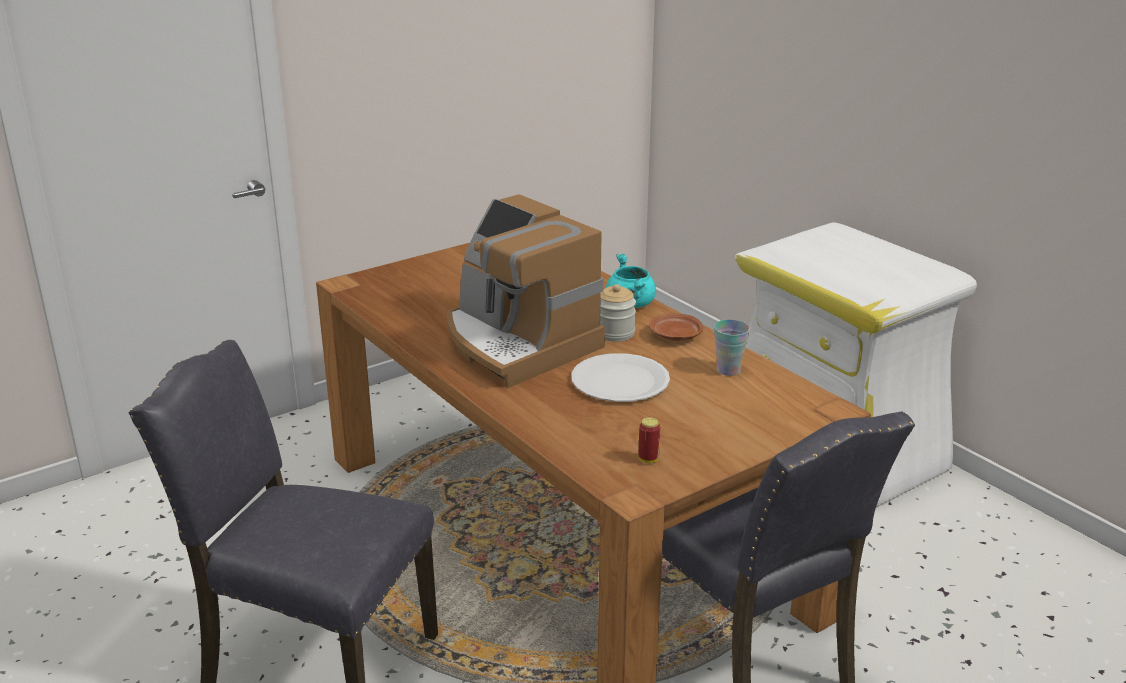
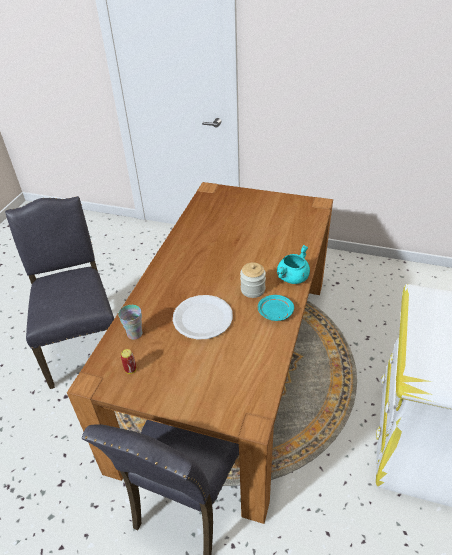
camera: 55 degrees right, 15 degrees up
(517, 343) = (206, 265): coffee machine -> none
(675, 336) = (275, 312): brown plate -> turquoise plate
(728, 370) = (256, 353): cup -> cup (134, 334)

